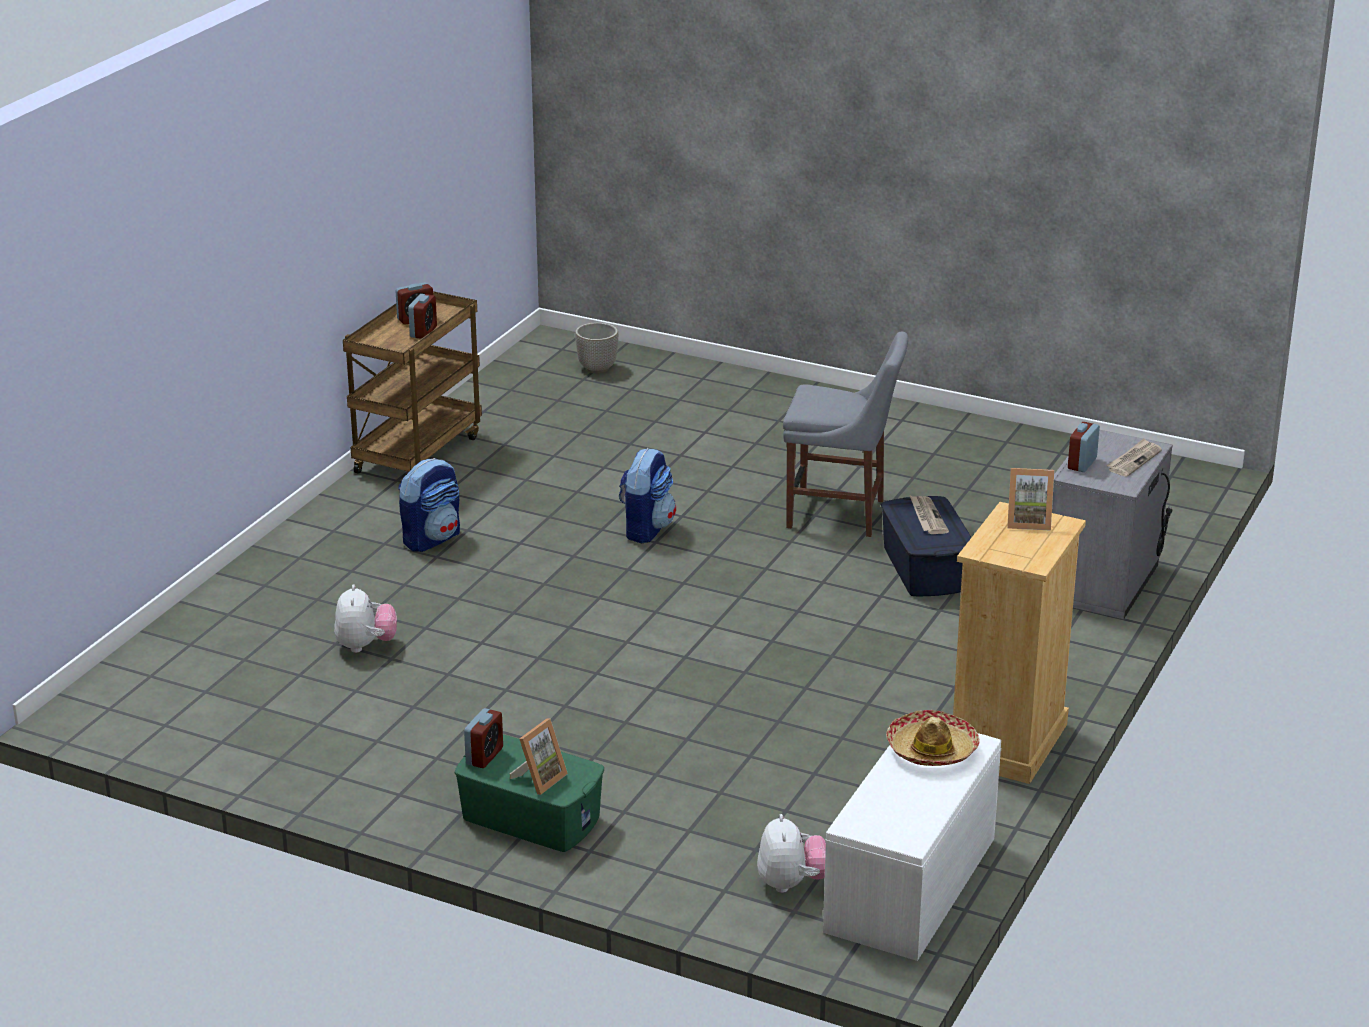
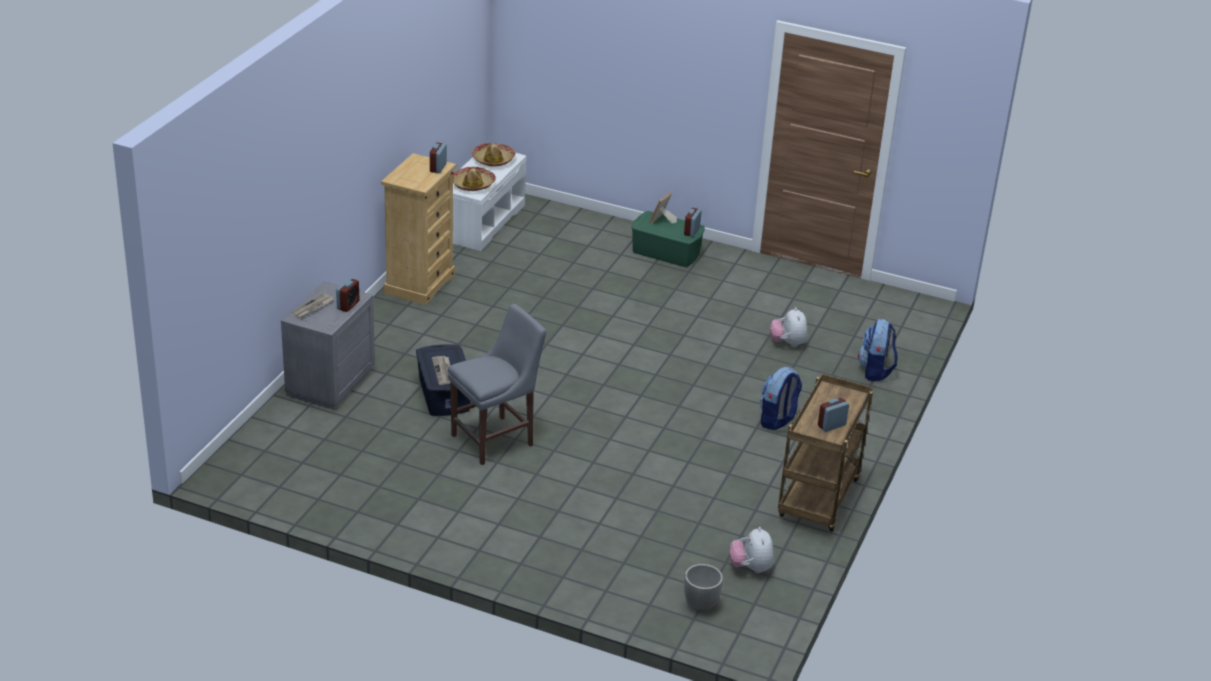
camera: 175 degrees right, 5 degrees up
(423, 332) = (819, 411): alarm clock -> alarm clock (438, 168)
(646, 529) = (633, 427): backpack -> backpack (875, 371)
(791, 883) = (538, 223): plush toy -> plush toy (750, 568)
(841, 514) = (496, 439): grey chair -> grey chair turned 135 degrees clockwise
(898, 813) = (493, 160): none -> hat
(1028, 522) = (413, 180): picture frame -> none

